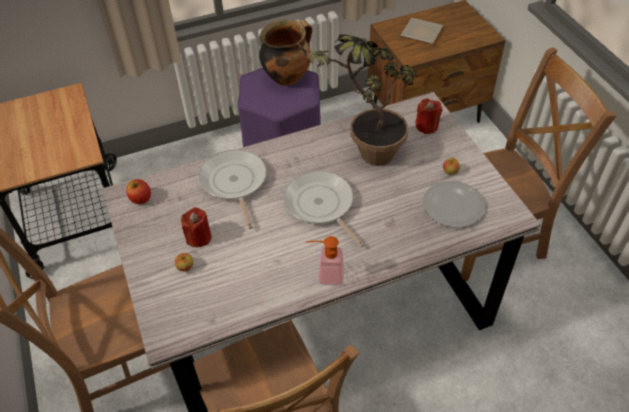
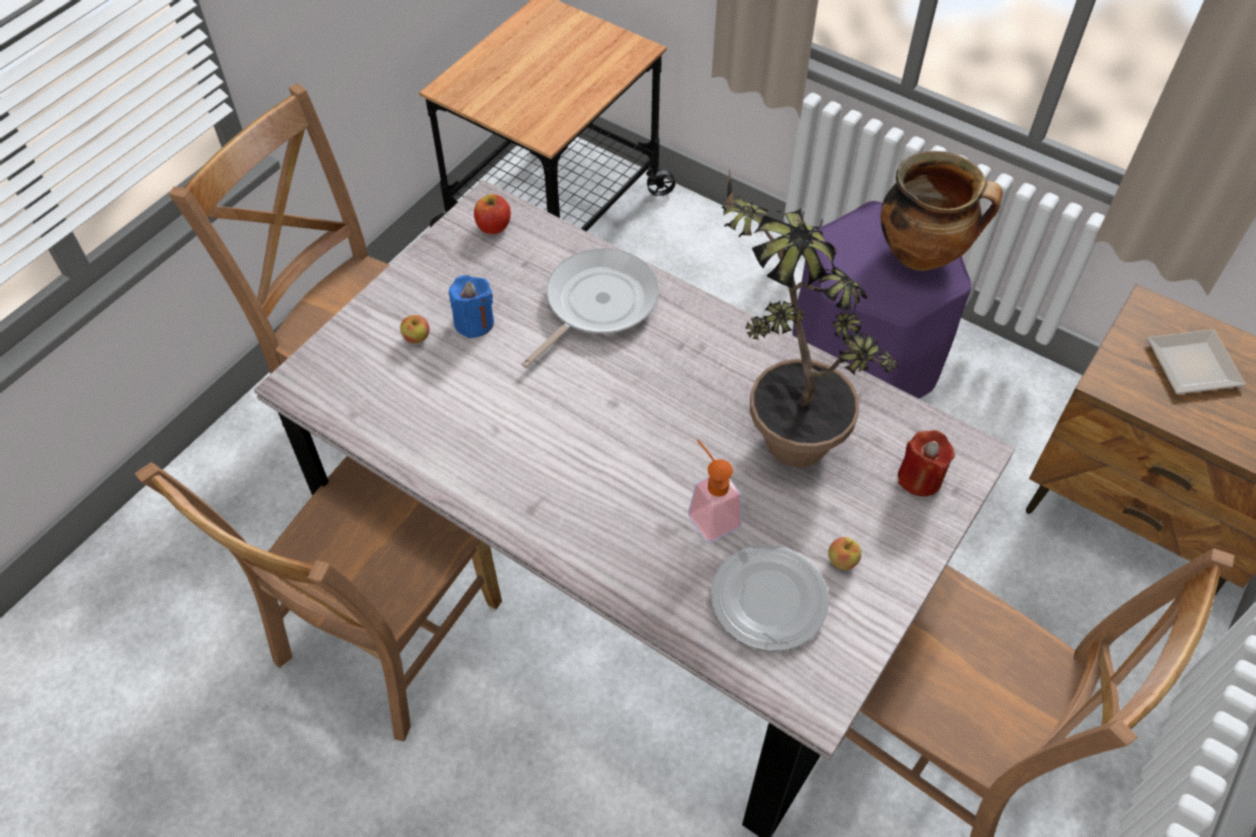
camera: 55 degrees right, 5 degrees up
(198, 237) = (474, 322): red candle -> blue candle
(321, 205) = (633, 425): frying pan -> none
(325, 275) = (509, 499): soap dispenser -> soap dispenser (709, 514)

